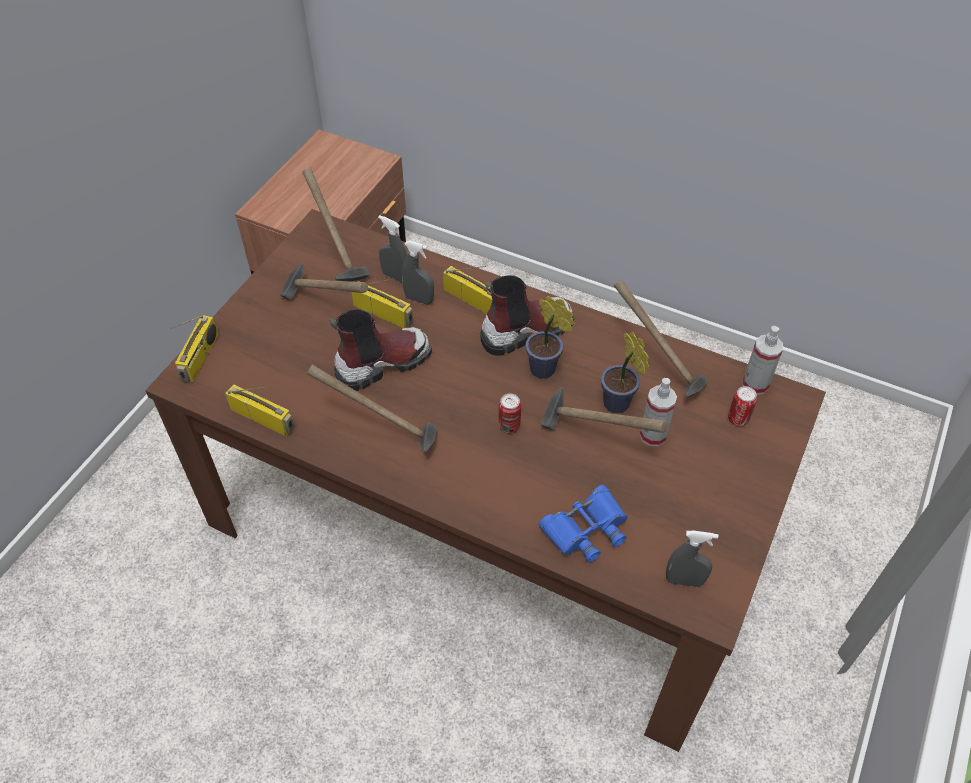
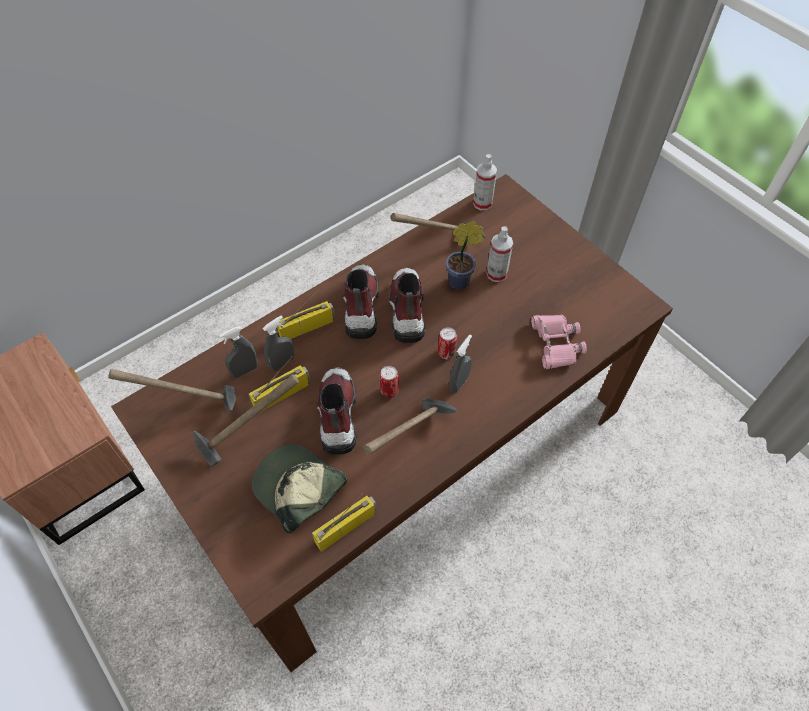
camera: 65 degrees left, 5 degrees up
(200, 358) = (242, 561): radio -> none
(287, 368) = (299, 490): none -> cap
(545, 371) = (406, 310): potted plant -> boot
(586, 529) = (556, 344): blue binoculars -> pink binoculars
(594, 440) = (484, 308): hammer -> none
(684, 581) = (616, 309): grey spray bottle -> grey spray bottle (459, 383)
(738, 419) = (505, 225): can -> can (389, 391)

